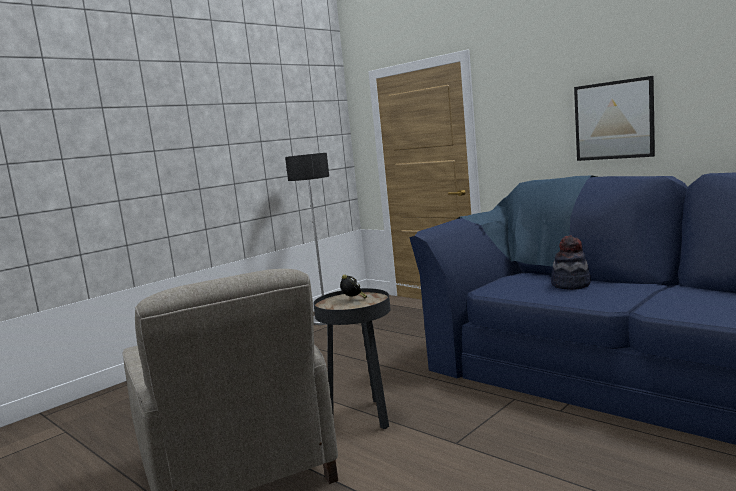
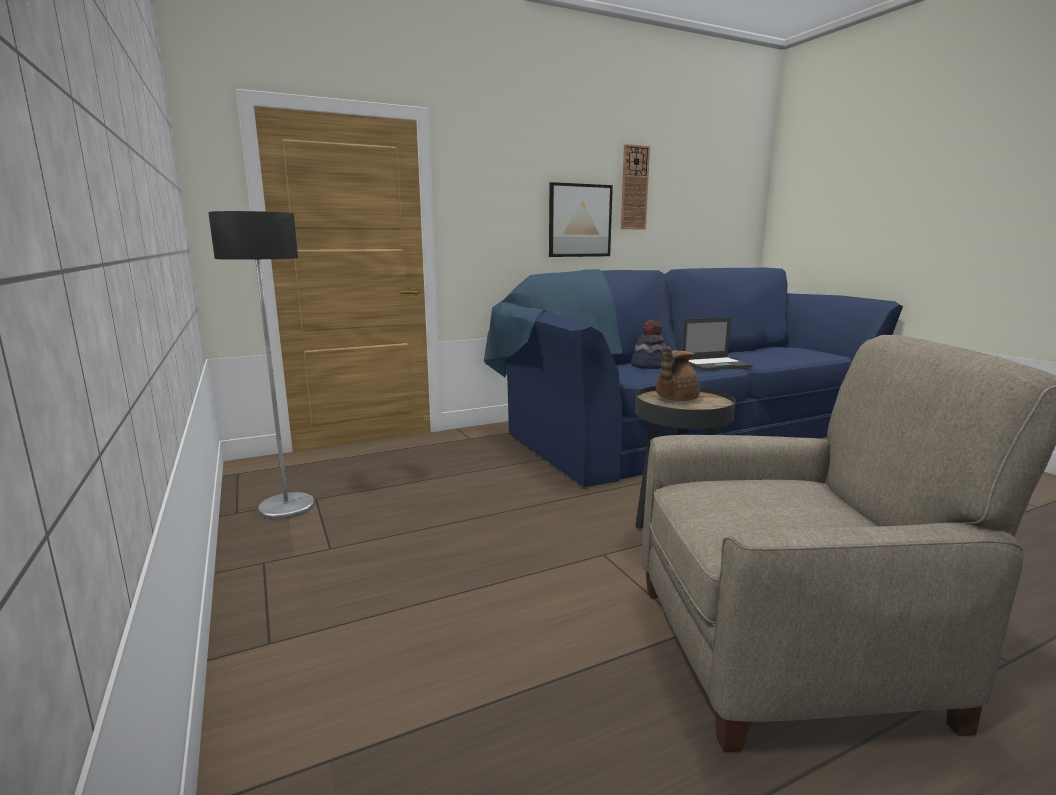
camera: 70 degrees left, 5 degrees up
(353, 300) = (675, 399): alarm clock -> brown teapot
(619, 298) = (716, 364): none -> laptop
(690, 72) = (634, 188): none -> wall clock

